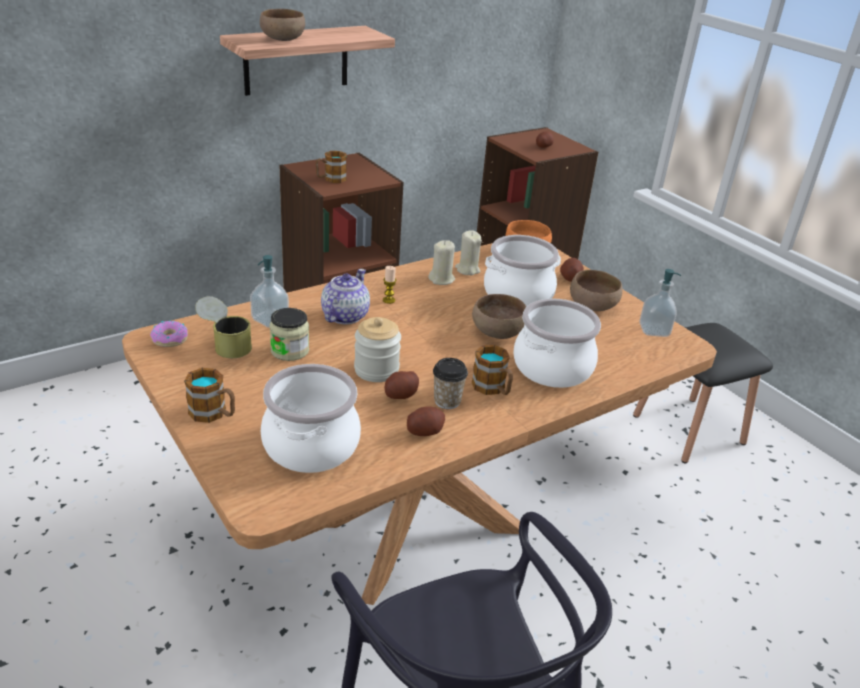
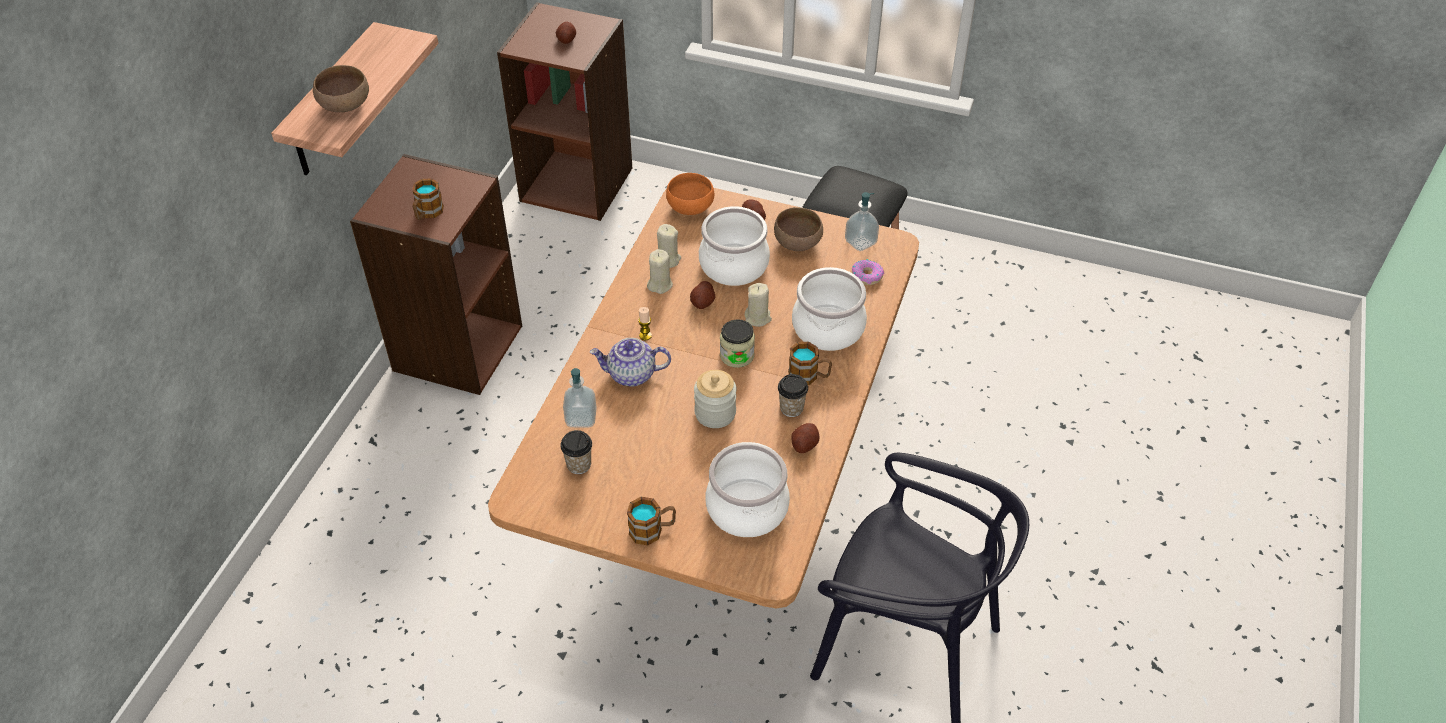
camera: 35 degrees left, 15 degrees up
(170, 339) = (530, 489): donut -> donut (867, 276)
(225, 344) = (579, 465): can -> cup
(290, 350) = (633, 438): jar -> jar (737, 355)
(344, 315) = (631, 375): teapot -> teapot turned 75 degrees counterclockwise
(401, 395) = (756, 424): potato -> potato (703, 302)
(496, 332) = (758, 318): brown bowl -> beige candle

